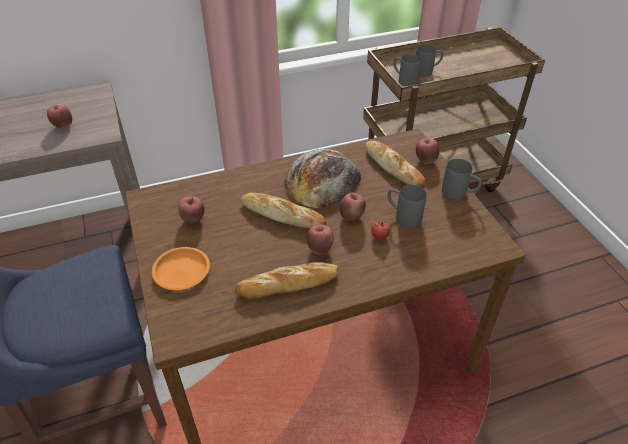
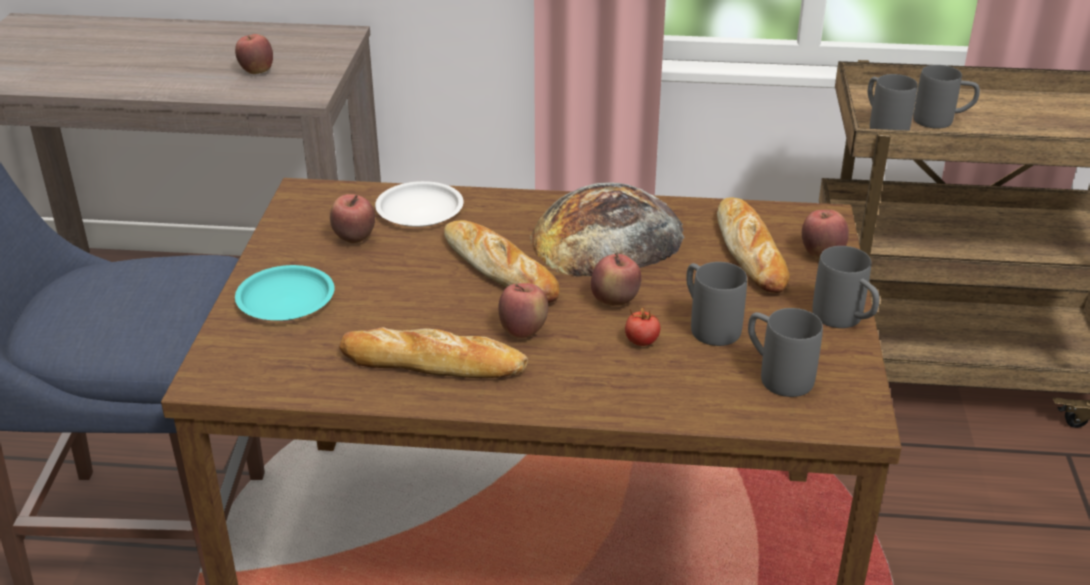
camera: 25 degrees right, 10 degrees down
(181, 271) = (285, 299): orange plate -> turquoise plate
(217, 191) = (420, 210): none -> white plate
(451, 234) = (776, 375): none -> grey mug

